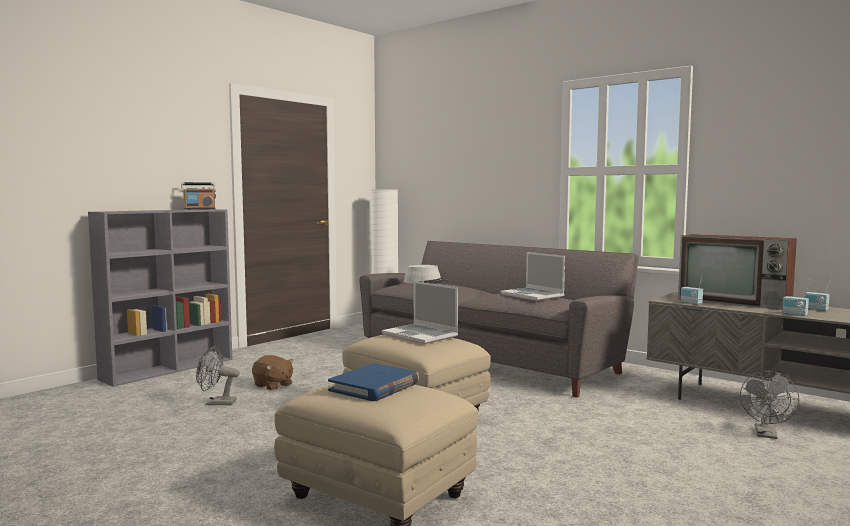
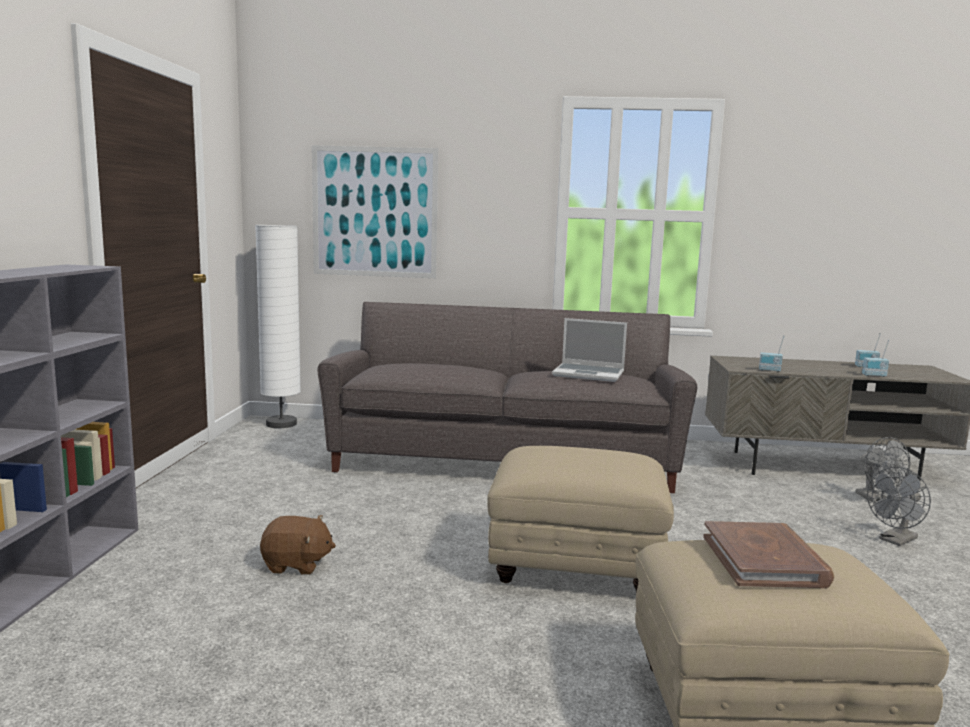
camera: 35 degrees left, 5 degrees up
(199, 209) = (62, 266): radio -> none
(216, 403) = (260, 625): grey fan -> grey fan (895, 540)
(375, 387) = (764, 560): blue book -> brown book
(421, 335) = (582, 454): laptop -> none
(426, 282) = (412, 364): grey hat -> none
(444, 178) = (374, 212): none -> picture
(736, 301) = (792, 364): television -> none

